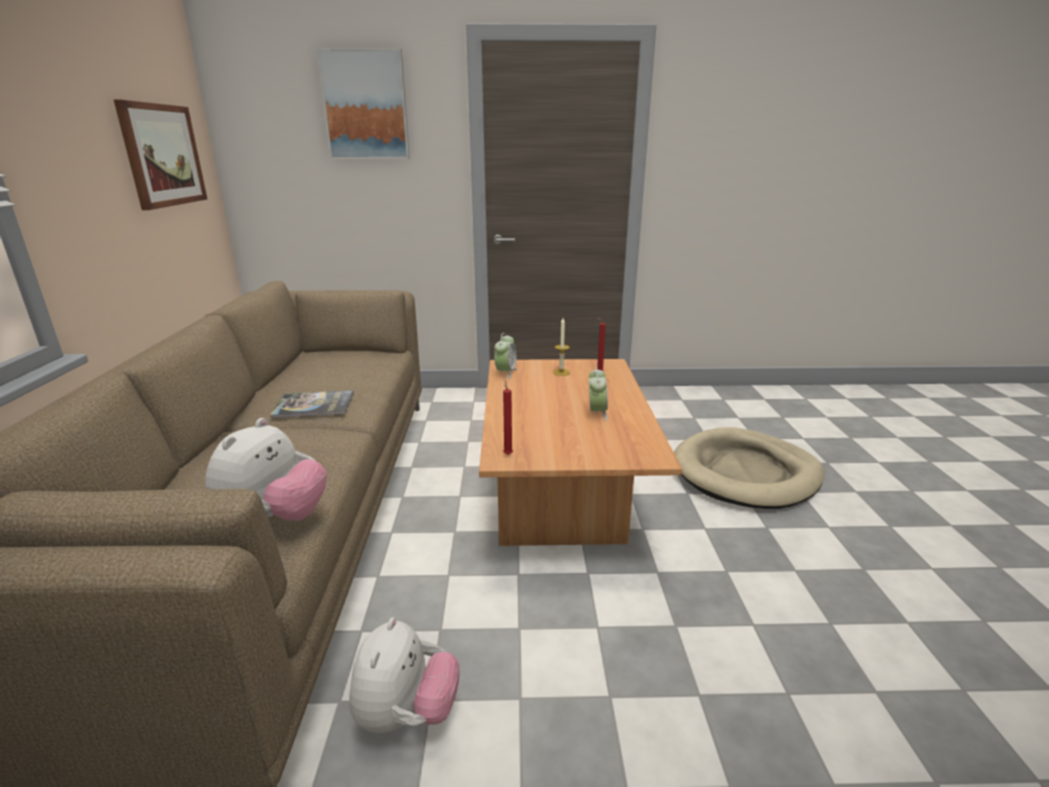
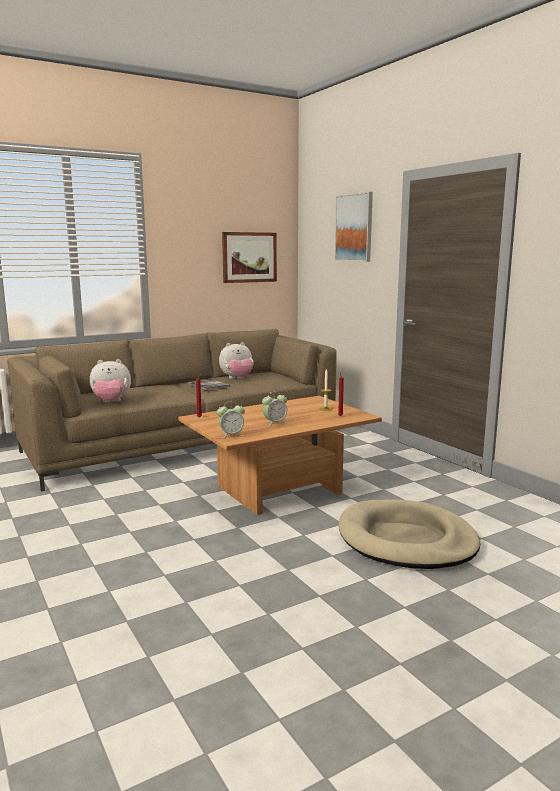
camera: 60 degrees right, 10 degrees down
(406, 714) = (93, 496): plush toy -> plush toy (237, 379)
(505, 372) = (303, 400): alarm clock -> alarm clock (231, 435)

